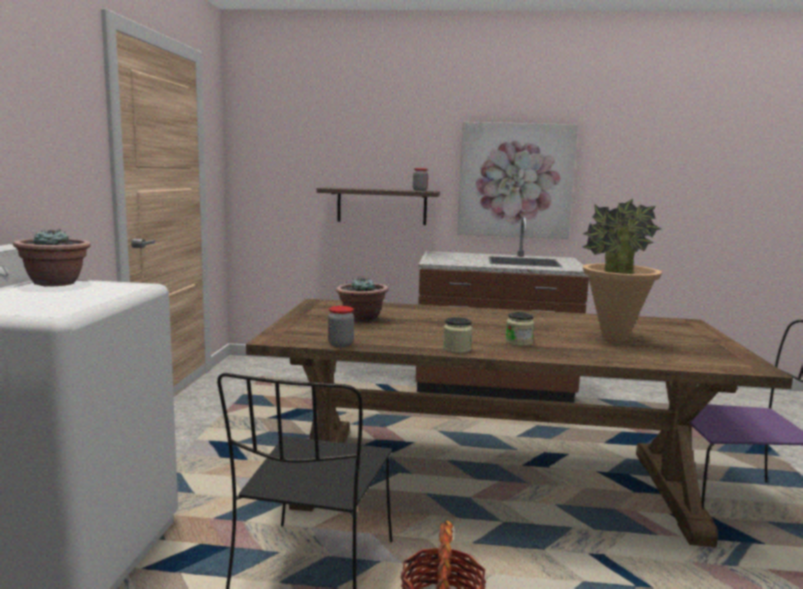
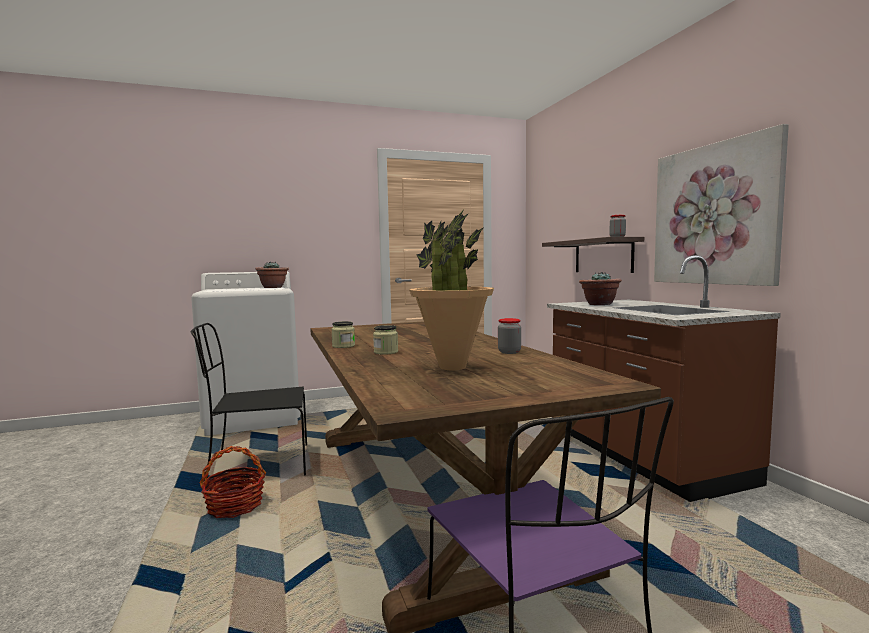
camera: 65 degrees right, 5 degrees down
(340, 344) = (326, 334): jar -> jar (509, 352)
(361, 319) = (399, 330): potted plant -> potted plant (599, 304)

